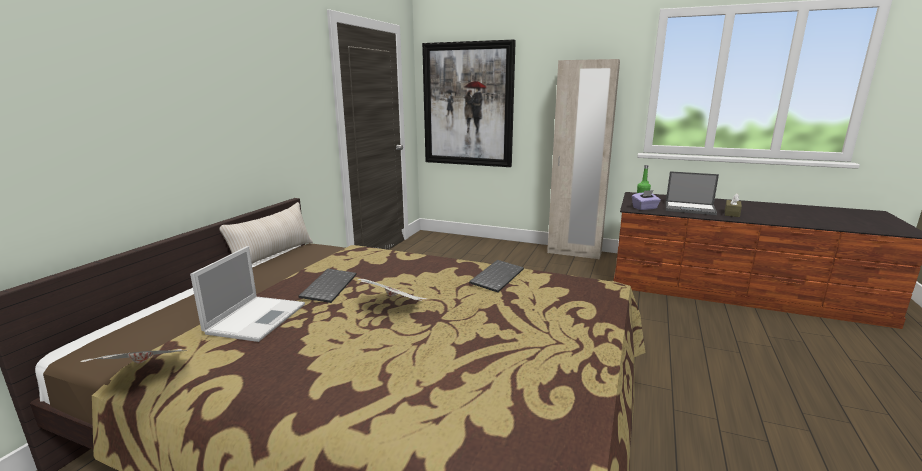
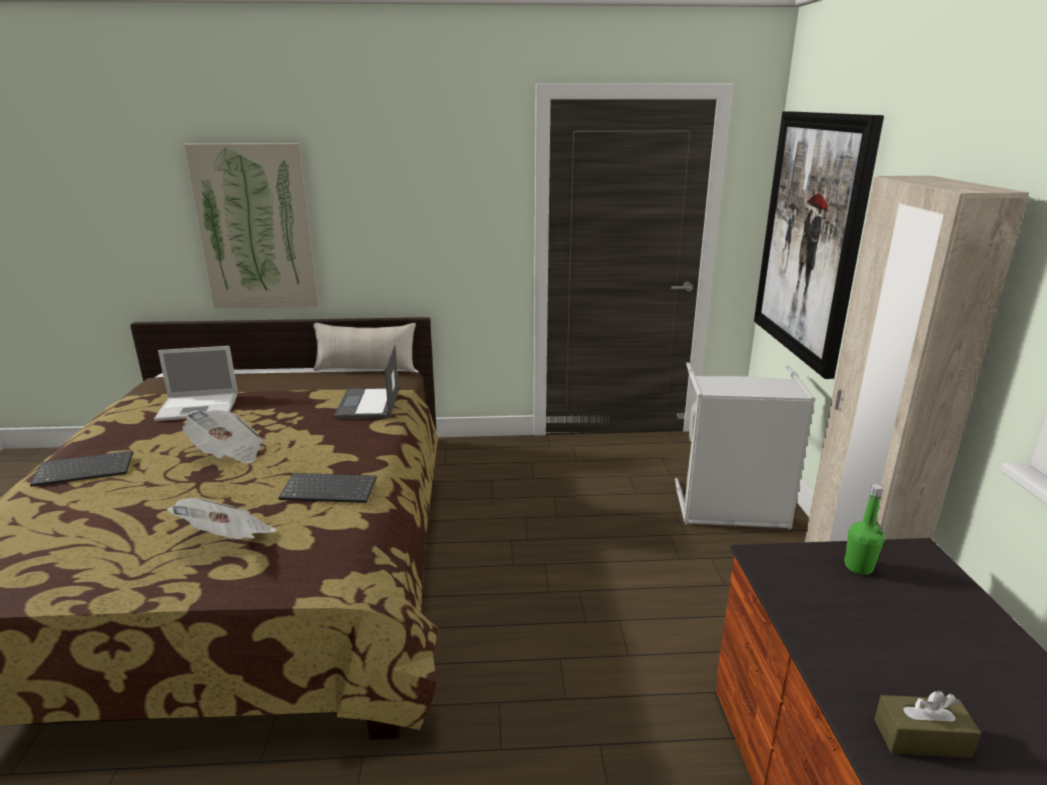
camera: 65 degrees right, 5 degrees up
(140, 133) = (256, 228): none -> picture
(147, 374) = (109, 405): newspaper -> newspaper (228, 539)
(328, 286) = (273, 412): keyboard -> keyboard (86, 469)
(491, 251) = (731, 511): none -> grey laundry basket
(645, 208) = (787, 575): purple tissue box -> none
(690, 208) = (877, 650): laptop -> laptop (368, 404)

